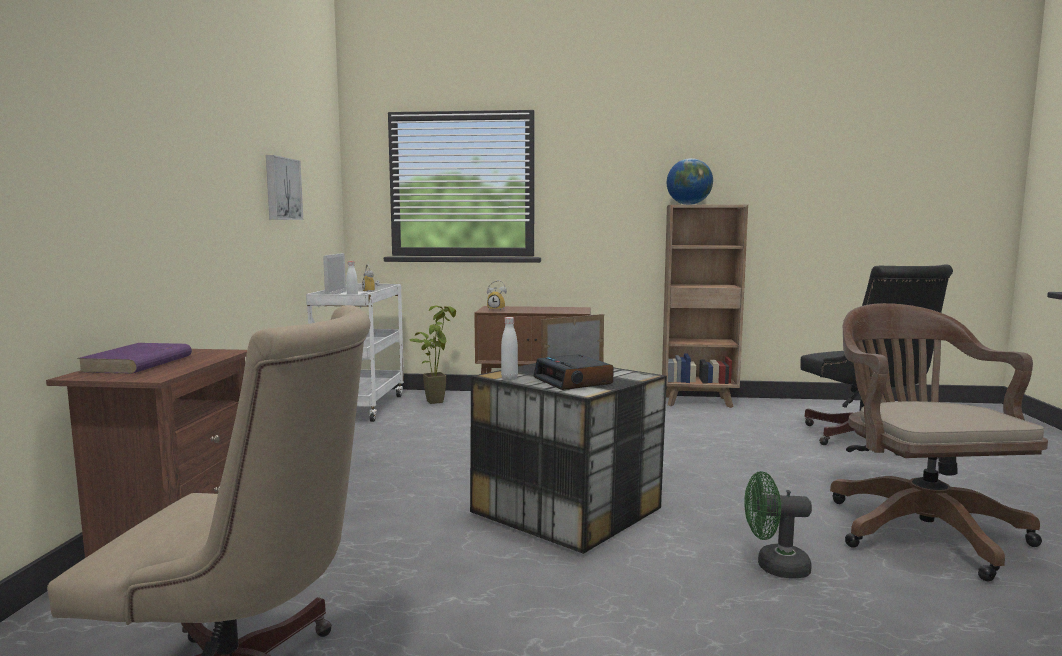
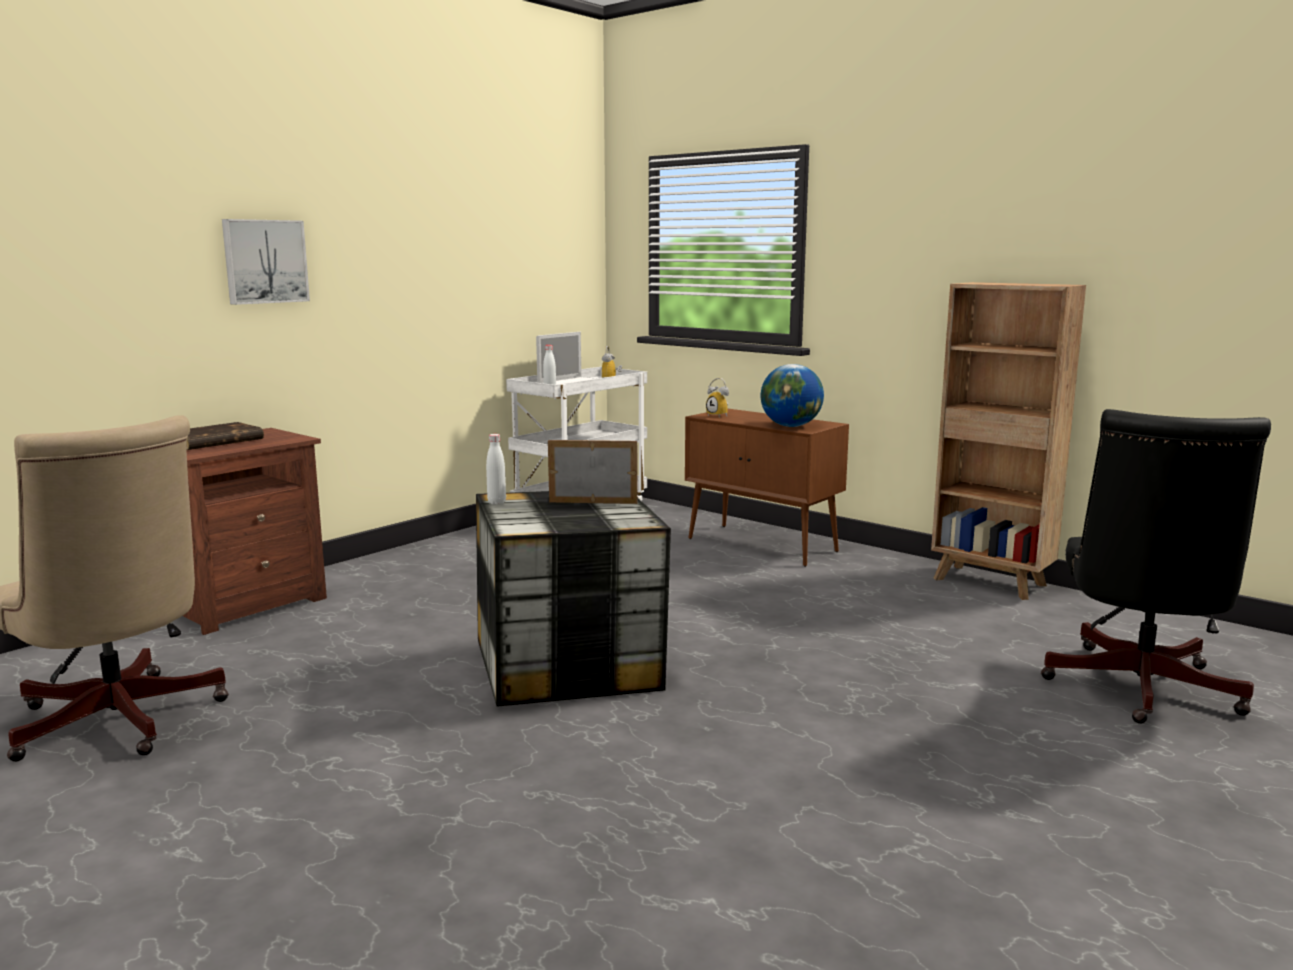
camera: 35 degrees right, 5 degrees up
(137, 364) = (214, 441): purple book -> brown book
(281, 189) = (478, 262): picture -> picture (264, 261)
(435, 400) = (665, 518): potted plant -> none
(574, 381) = (542, 516): alarm clock -> none
(689, 204) = (990, 283): globe -> globe (791, 426)
(774, 567) = (654, 782): green fan -> none
(918, 528) = (927, 809): brown office chair -> none

